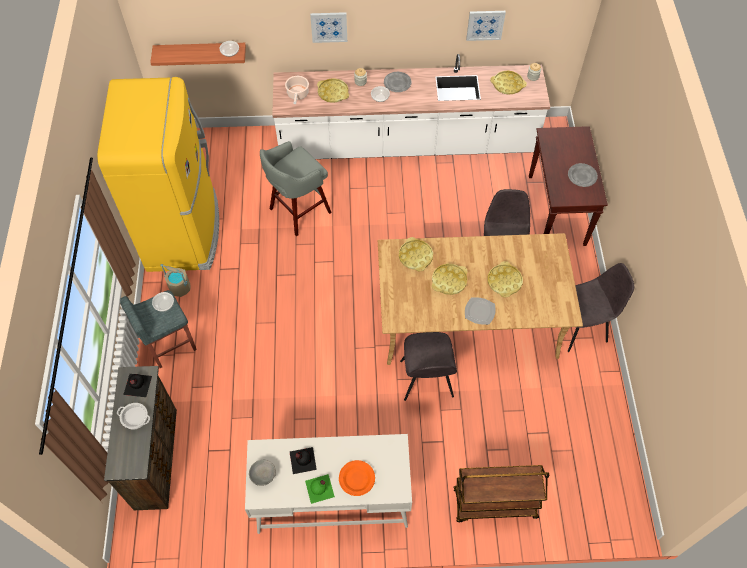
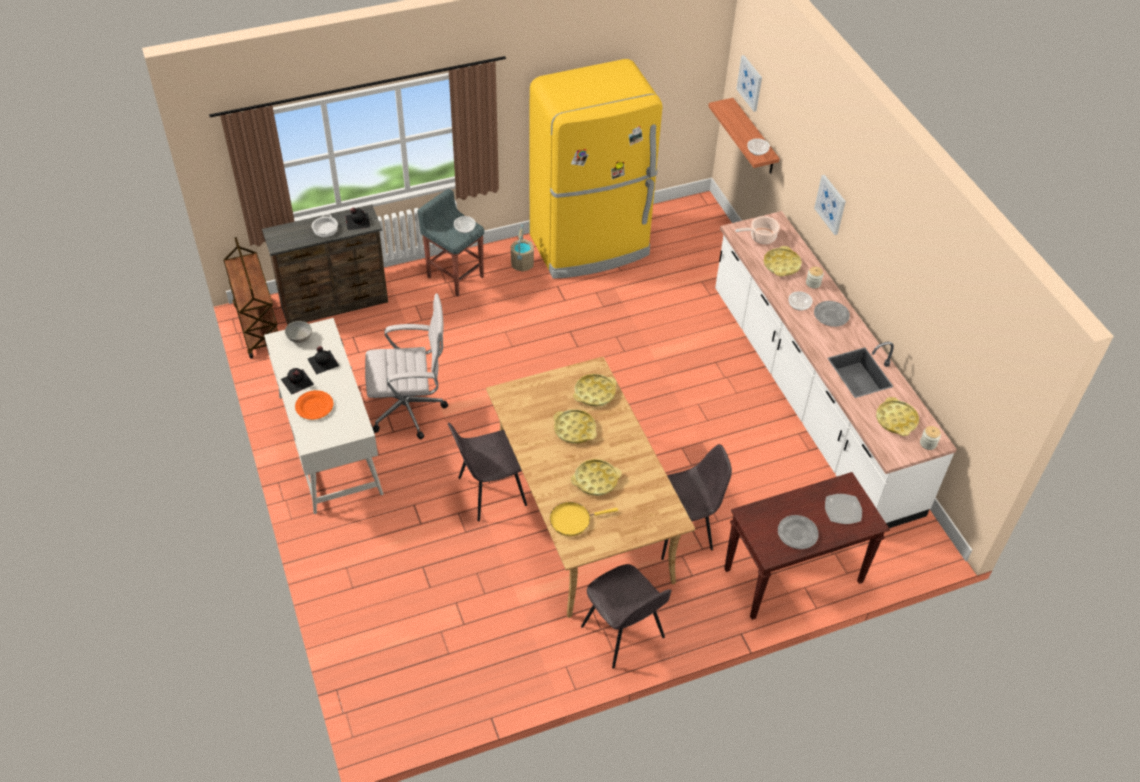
camera: 70 degrees right, 10 degrees down
(298, 211) = (660, 327): grey stool -> none
(317, 420) = (411, 410): none -> white office chair
(320, 489) = (297, 382): green bottle -> black bottle
(479, 311) = (545, 465): plate -> plate (843, 509)
(485, 25) = (932, 339): picture -> picture (750, 83)
(494, 504) = (359, 587): brown cart -> brown cart (258, 327)
(538, 308) = (573, 520): none -> yellow frying pan

